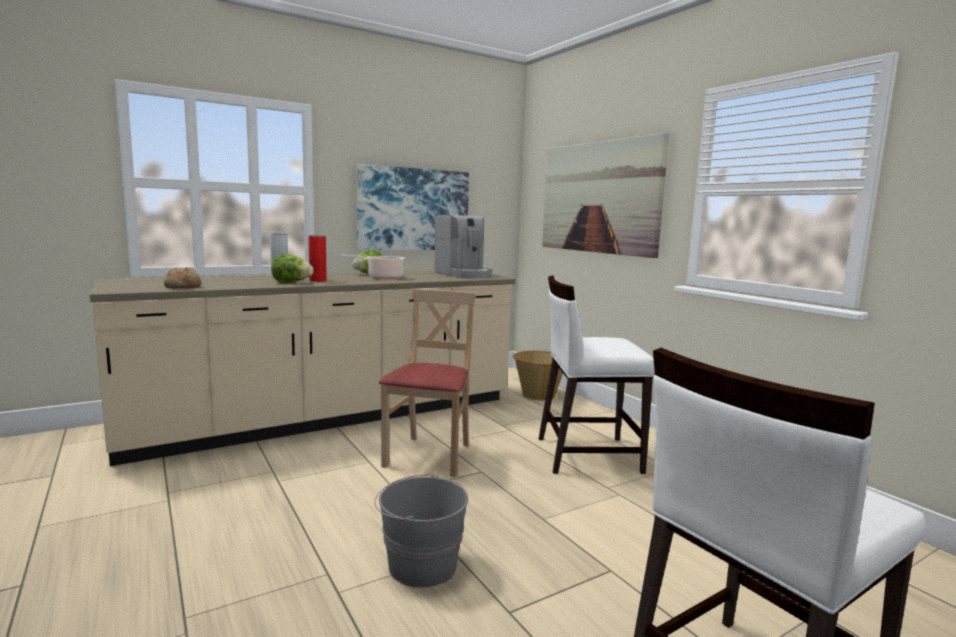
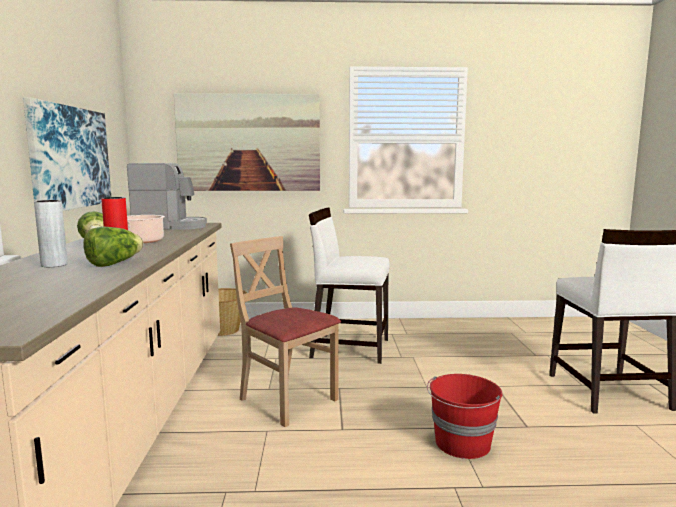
camera: 60 degrees left, 0 degrees up
(183, 286) = (50, 300): bread -> none
(421, 565) = (462, 444): grey bucket -> red bucket
(586, 454) = (349, 348): white chair -> white chair turned 75 degrees clockwise

